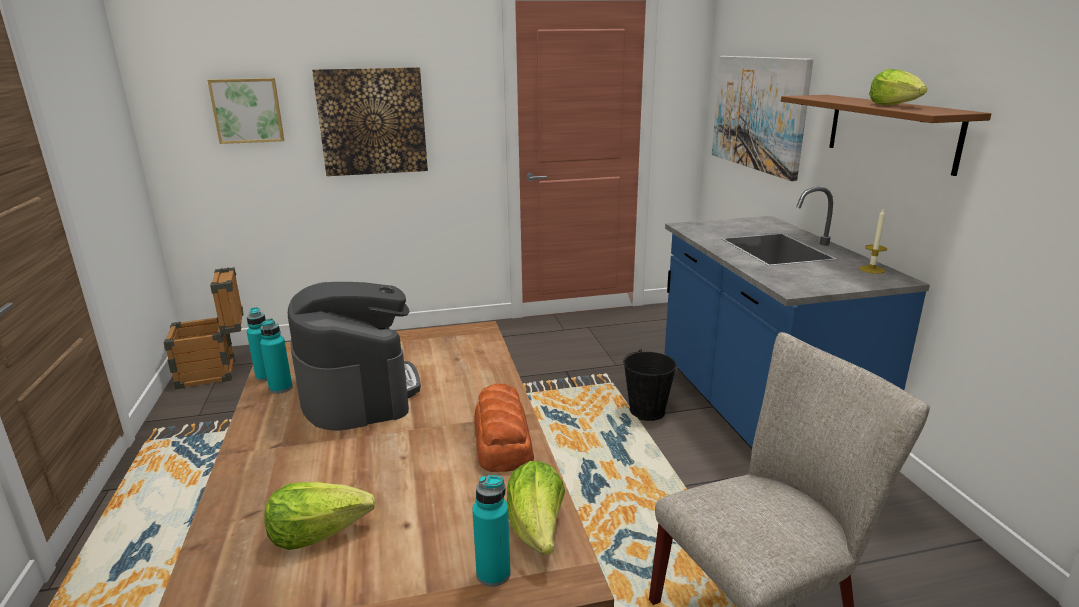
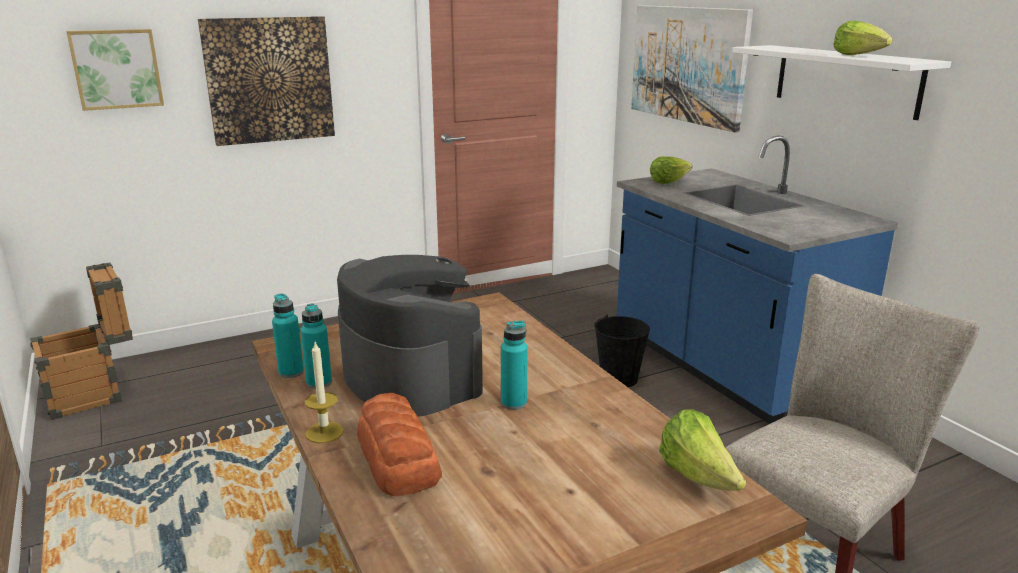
camera: 15 degrees left, 0 degrees up
(319, 532) = (488, 511): lettuce -> lettuce (668, 181)
(493, 574) = (687, 518): turquoise bottle -> turquoise bottle (513, 403)
(502, 440) = (600, 403): bread -> bread (397, 458)
(871, 269) = (841, 213): candle -> candle (324, 432)
(891, 131) = (846, 80): brown shelf -> white shelf

